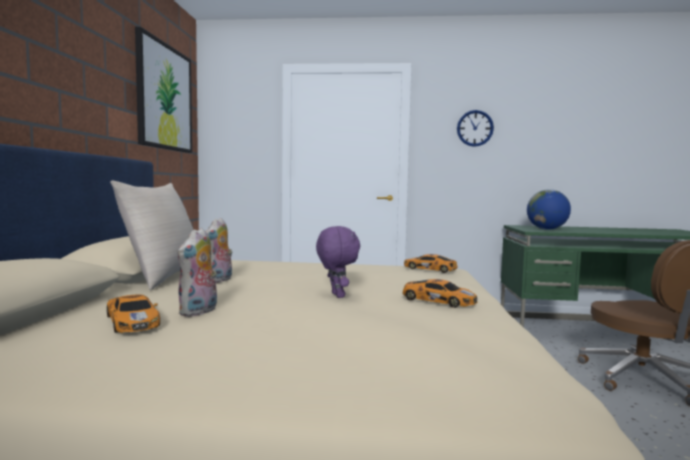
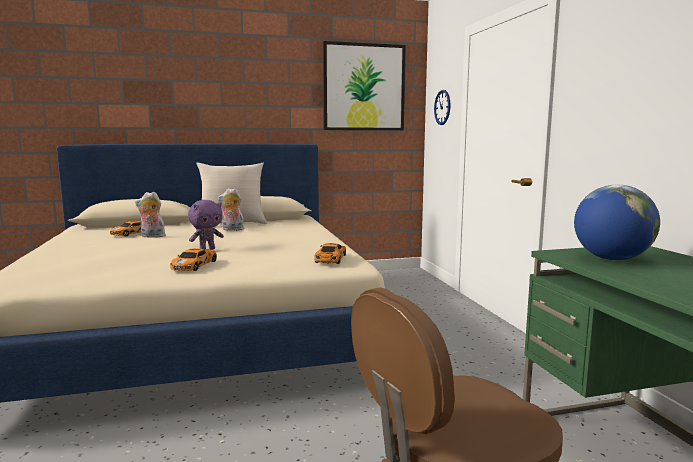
camera: 70 degrees right, 5 degrees up
(475, 128) = (623, 71): wall clock -> wall clock (442, 107)

